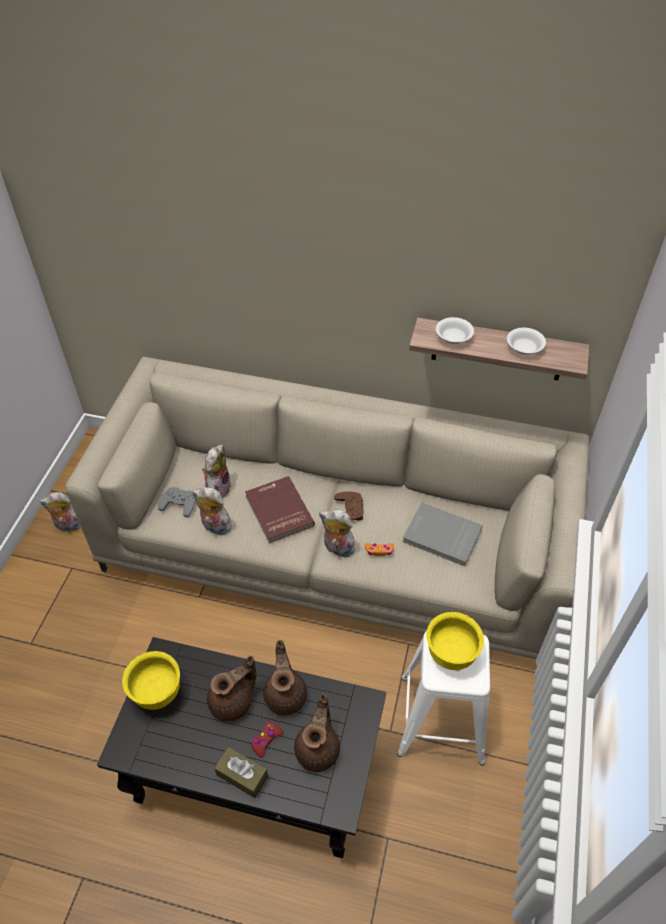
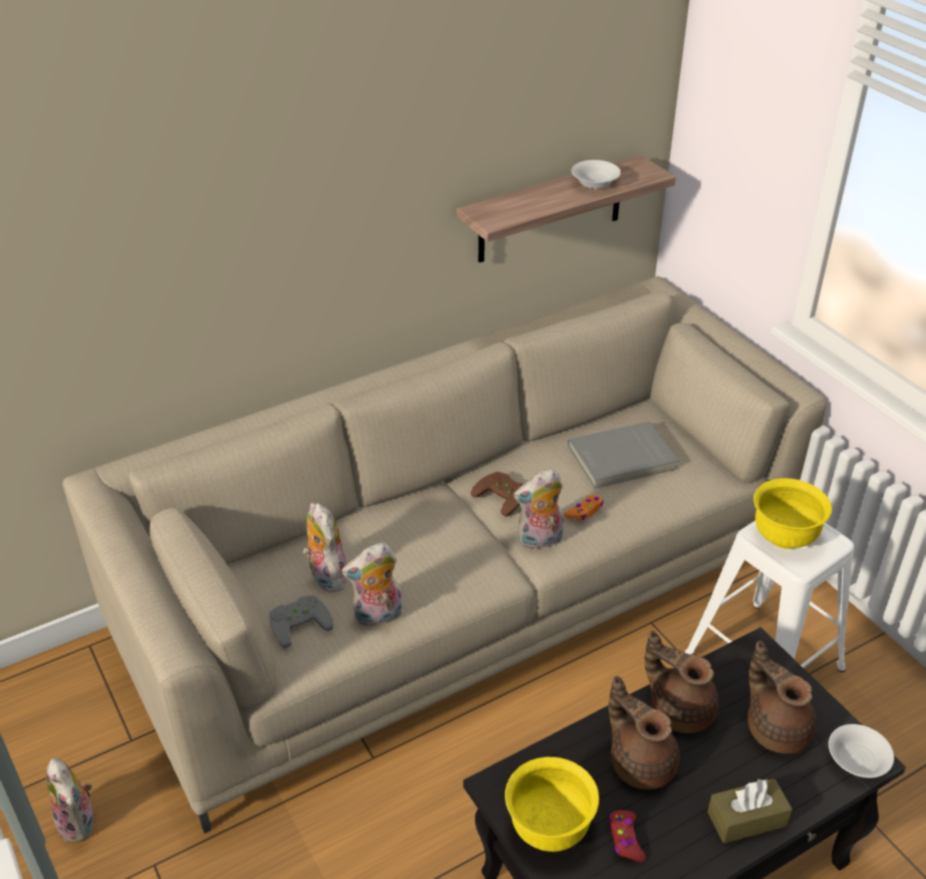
camera: 45 degrees left, 10 degrees down
(67, 526) = (80, 823): plush toy -> plush toy turned 75 degrees counterclockwise
(233, 701) = (640, 762): brown teapot -> brown teapot turned 45 degrees counterclockwise
(266, 740) = (721, 766): red game controller -> red game controller (625, 839)
(278, 511) = (430, 549): red book -> none
(453, 337) = (519, 206): white bowl -> white bowl (856, 760)

